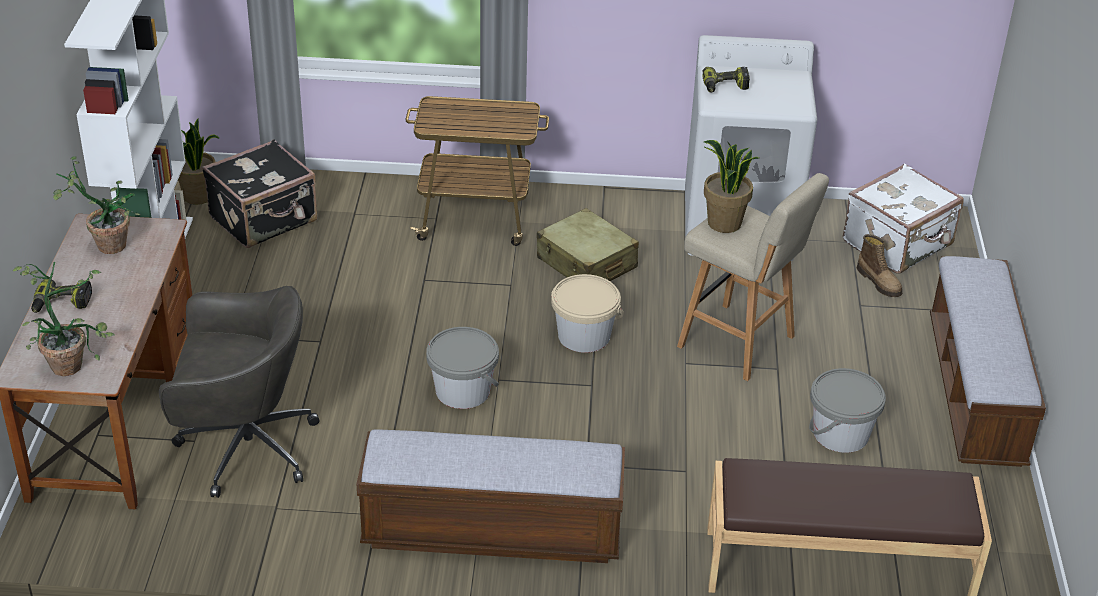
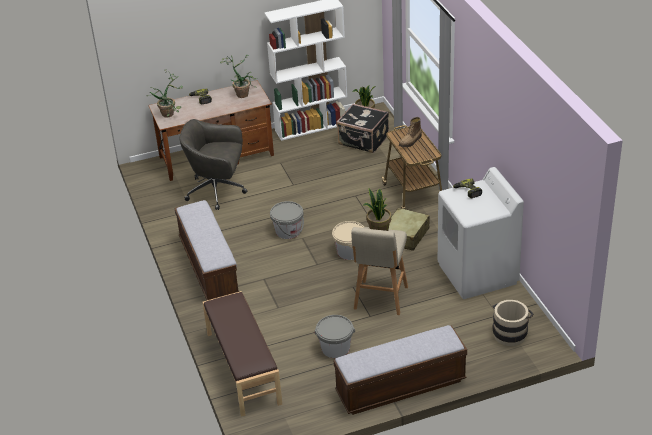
camera: 70 degrees right, 0 degrees up
(243, 448) = (217, 191): grey office chair -> grey office chair turned 120 degrees clockwise
(879, 282) = (469, 333): boot -> boot (410, 141)
(899, 244) = (510, 332): white suitcase -> beige bucket

